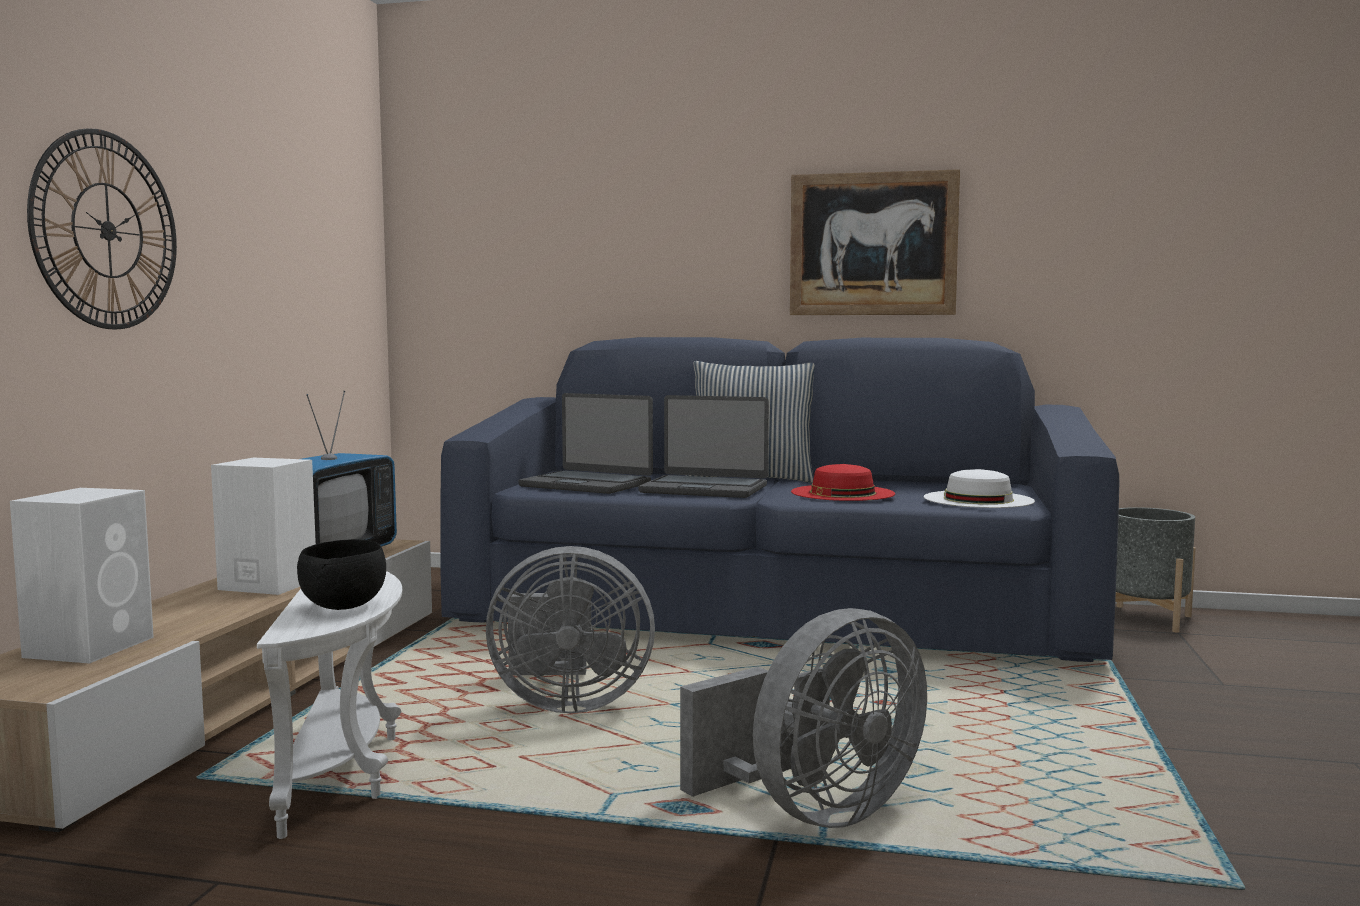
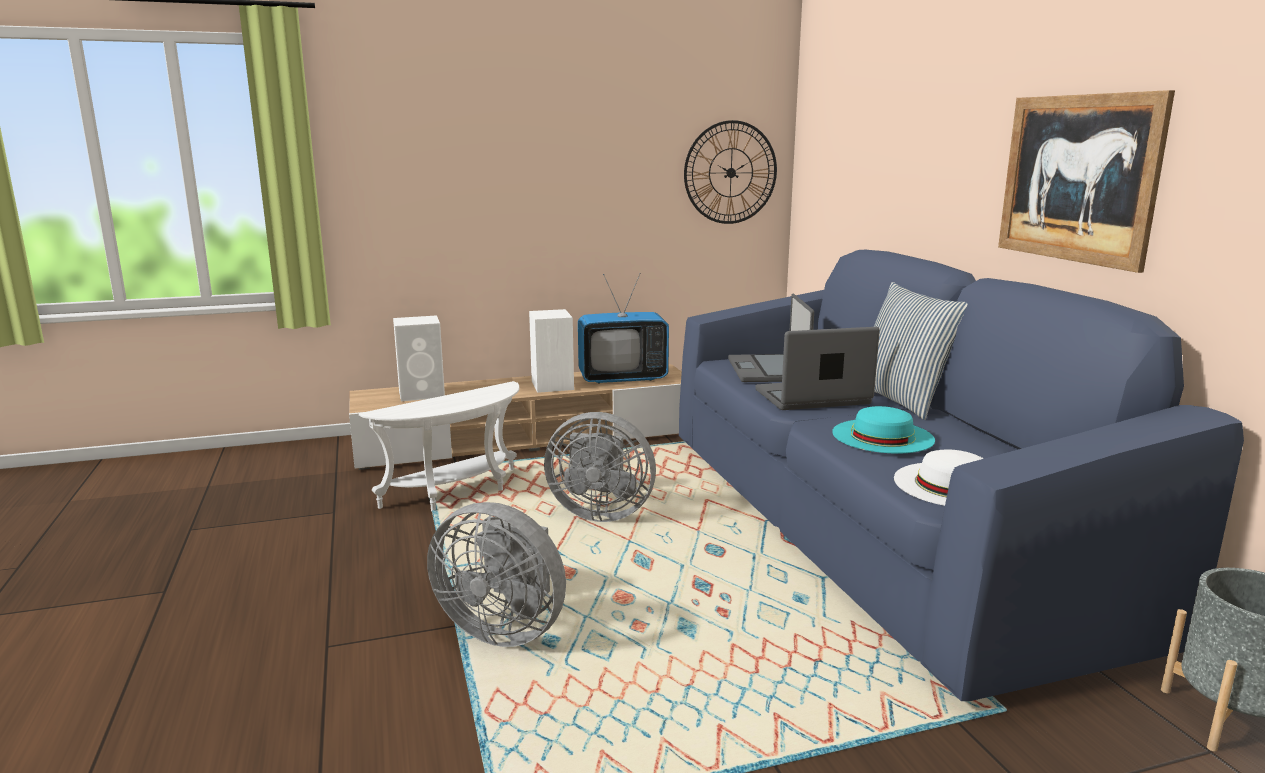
camera: 60 degrees right, 10 degrees up
(107, 230) = (506, 173): wall clock -> wall clock (730, 172)
(345, 607) = (430, 408): black bowl -> none
(567, 703) = (600, 512): grey fan -> grey fan turned 45 degrees counterclockwise
(704, 489) = (813, 398): laptop -> laptop turned 90 degrees clockwise
(842, 493) = (882, 436): red hat -> turquoise hat

